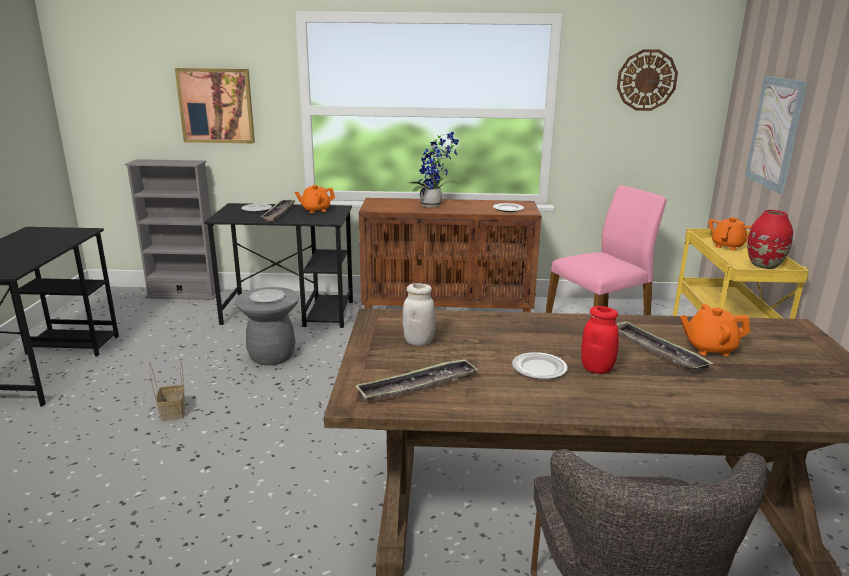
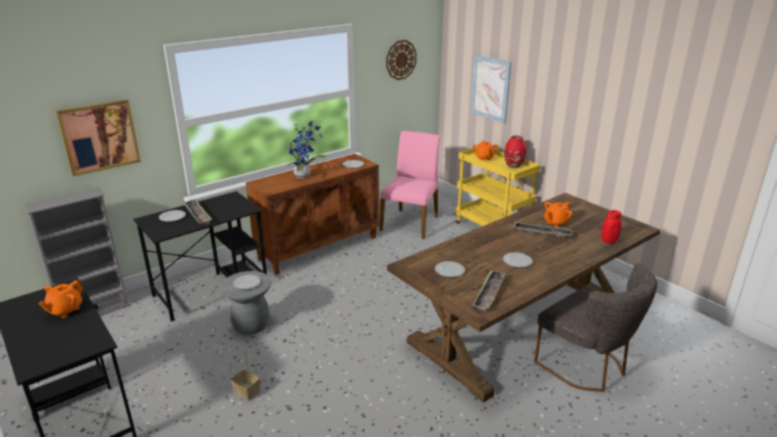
camera: 40 degrees left, 5 degrees up
(315, 210) = (219, 203): orange teapot -> orange teapot (65, 310)
(418, 342) = (449, 271): white jar -> plate
(596, 369) = (535, 251): red jar -> red jar (609, 241)

